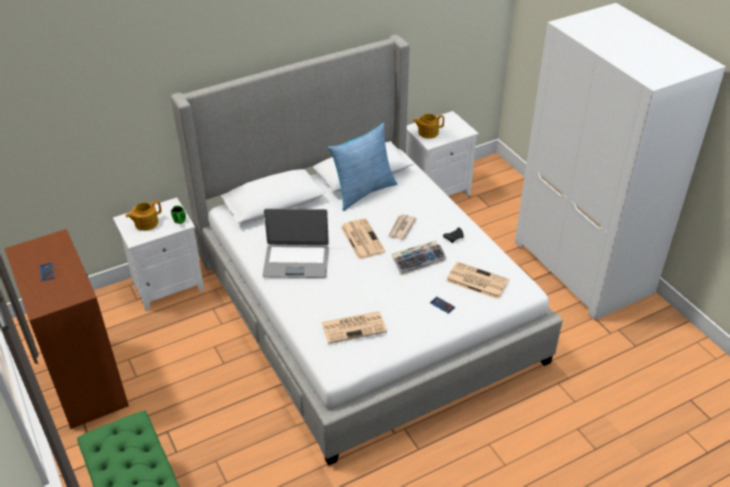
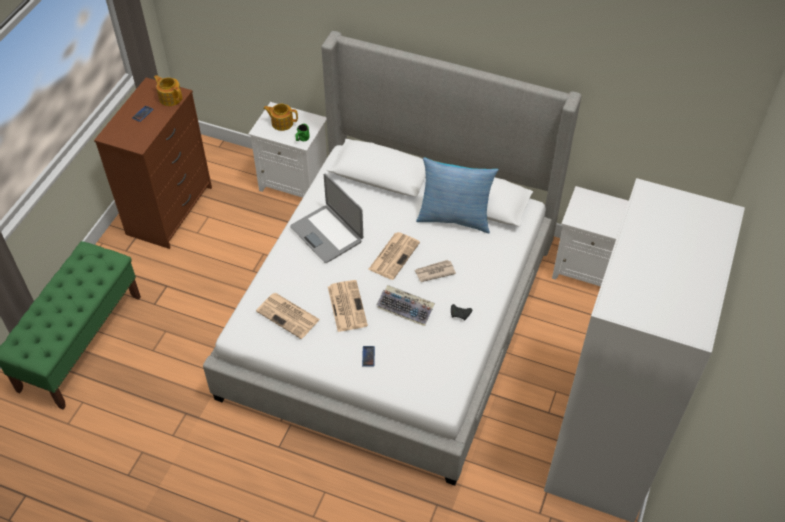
camera: 50 degrees right, 10 degrees up
(427, 132) = (585, 207): teapot -> teapot (170, 98)
(476, 281) = (420, 362): newspaper -> newspaper (346, 305)

